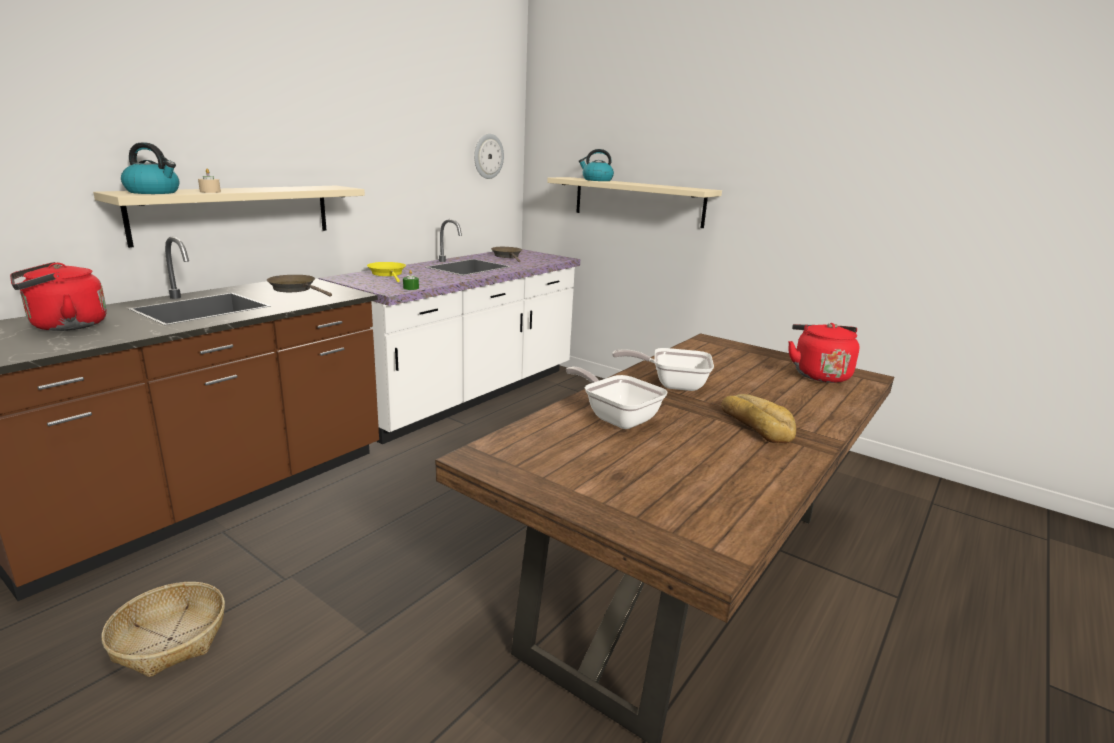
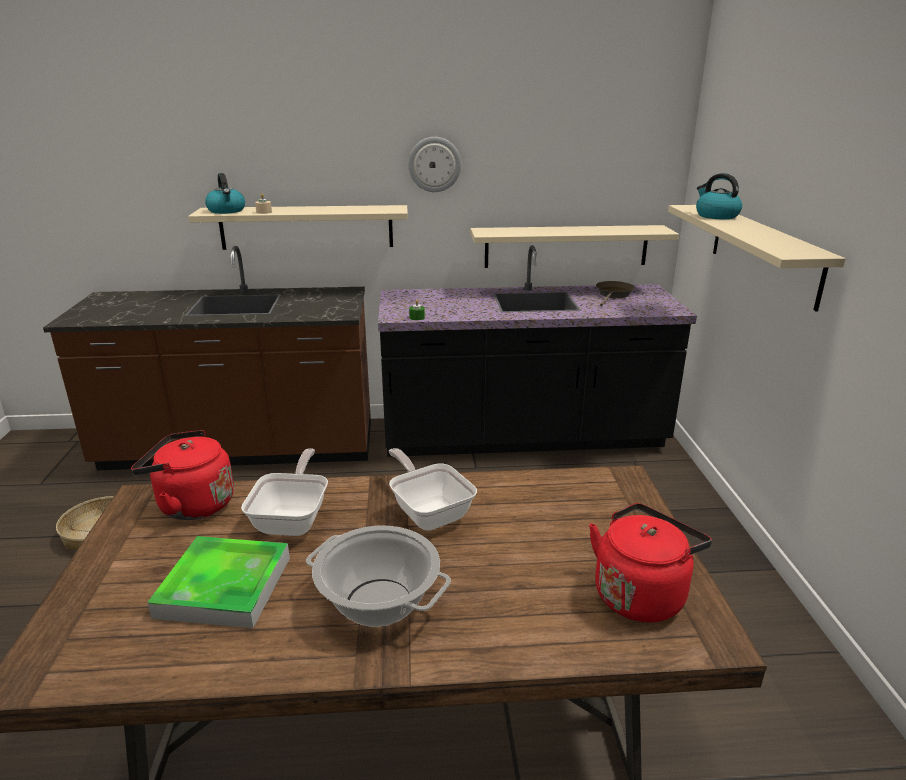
camera: 50 degrees right, 5 degrees up
(64, 326) = (147, 303): red kettle -> red kettle (191, 505)
(295, 289) = (322, 300): brown frying pan -> none
(388, 274) = (440, 296): yellow frying pan -> none
(459, 221) = (566, 246): none -> beige shelf
(465, 395) = (523, 437): white counter -> black counter
(488, 156) = (620, 172): wall clock -> wall clock (434, 164)
(677, 460) = (224, 586): none -> tray
(756, 425) = (378, 603): bread -> cooking pot

